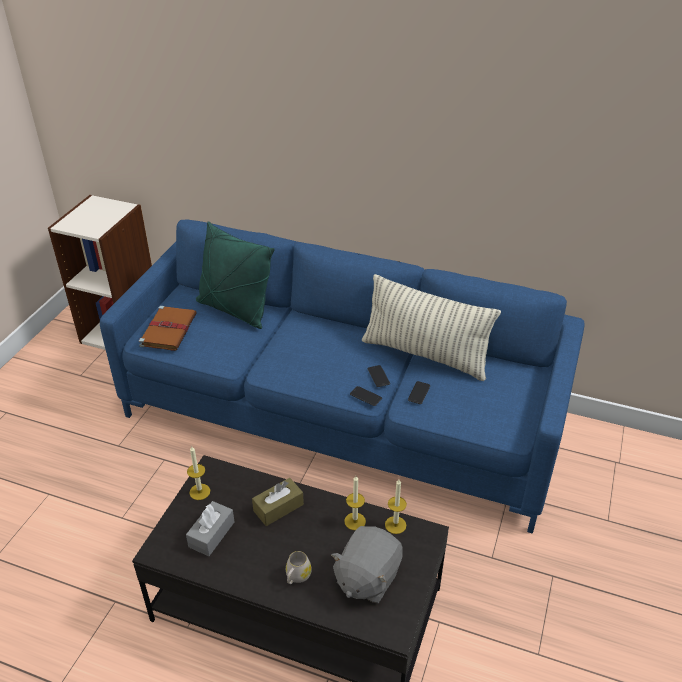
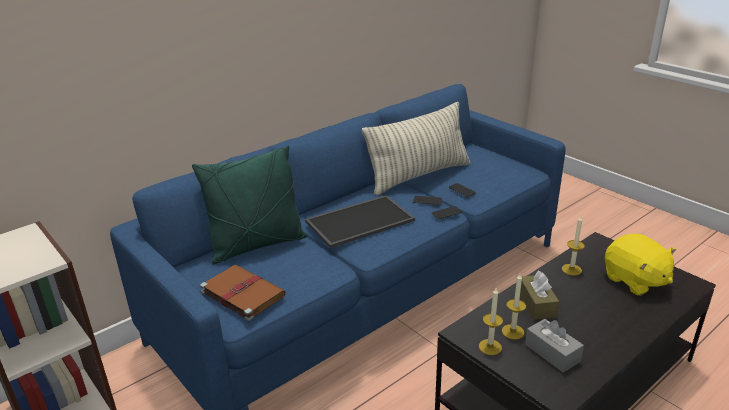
camera: 60 degrees left, 10 degrees down
(297, 577) = (623, 315): white mug -> none
(310, 347) = (360, 220): none -> tray
(366, 577) = (635, 281): grey plush toy -> yellow plush toy
(395, 525) = (584, 252): candle -> candle (513, 332)

